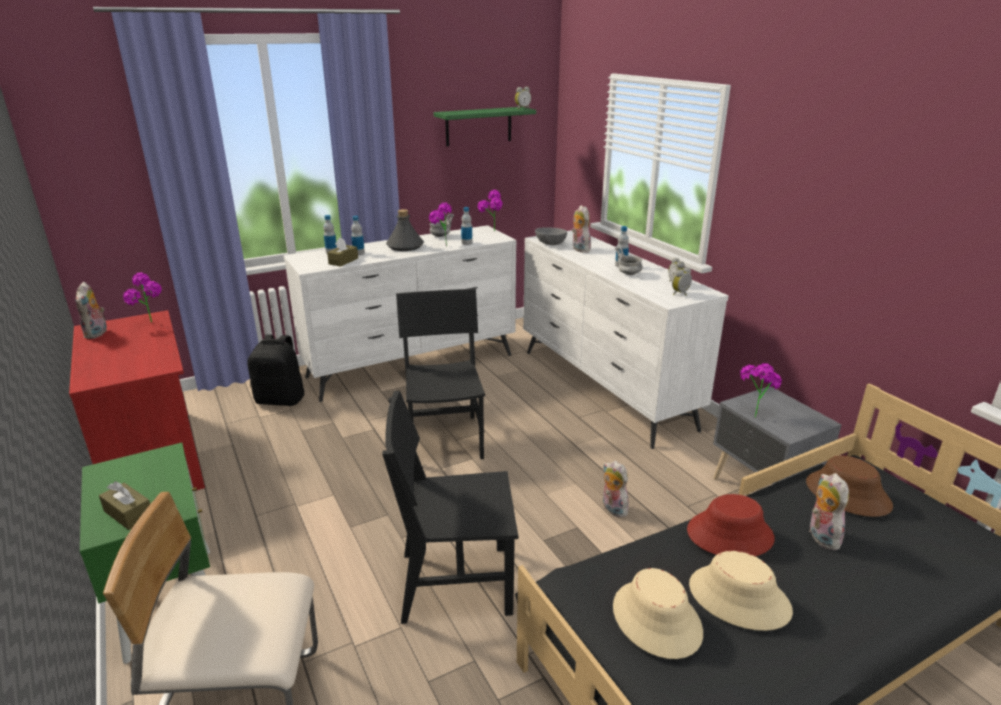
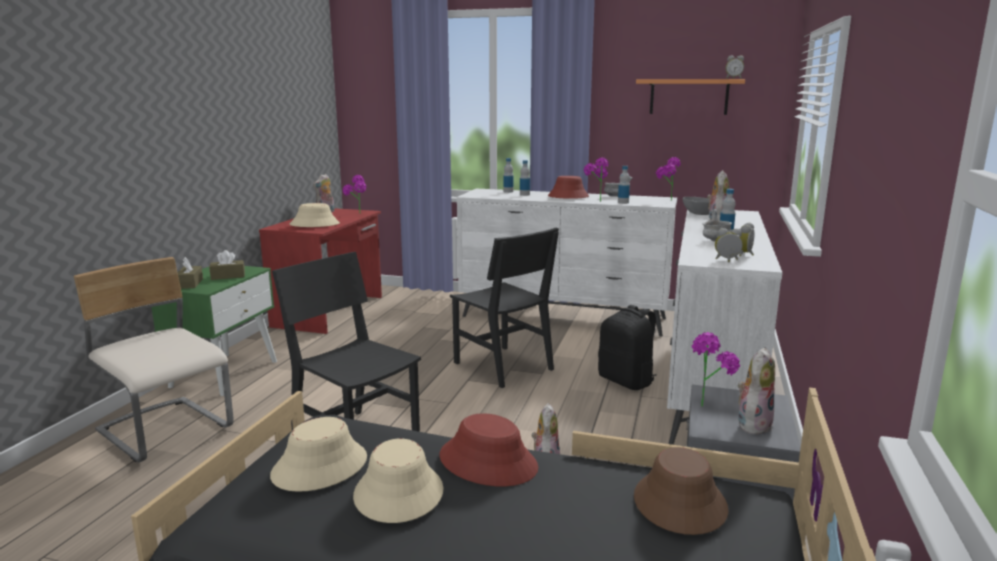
camera: 45 degrees right, 10 degrees down
(134, 359) = (314, 224): none -> beige hat
(281, 400) = (442, 307): black backpack -> black backpack (627, 381)
(343, 261) = (502, 196): brown tissue box -> brown tissue box (228, 276)
(404, 246) = (568, 197): grey bottle -> red hat
(445, 439) = (503, 366): black chair -> black chair turned 105 degrees clockwise
(478, 126) = (689, 96): green shelf -> orange shelf
(820, 536) = (567, 508): plush toy -> plush toy (753, 424)

